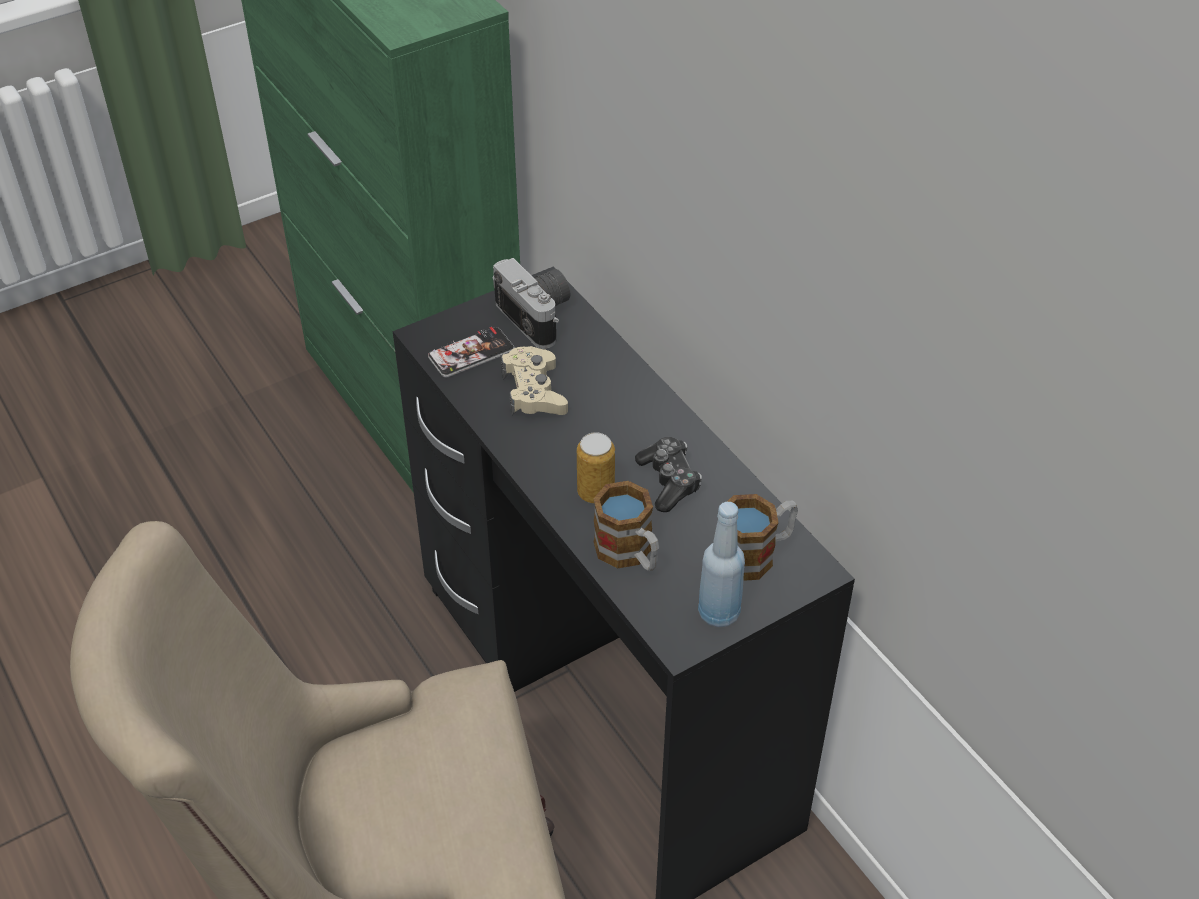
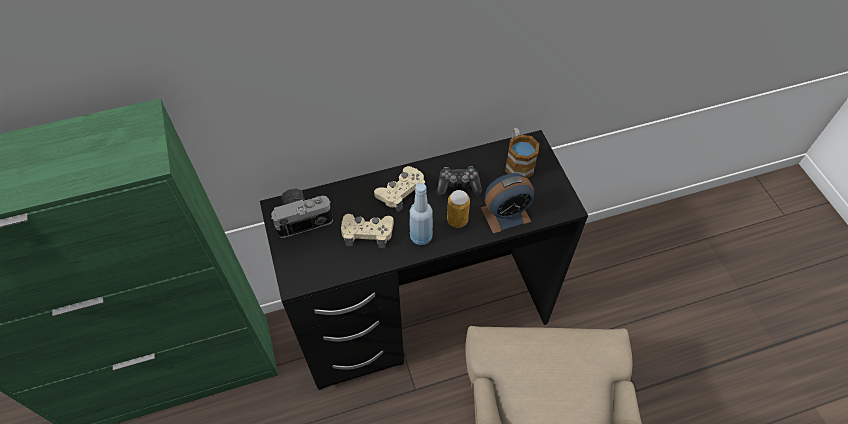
camera: 75 degrees left, 10 degrees up
(471, 353) = (321, 259): phone -> none
(627, 413) = (401, 192): none -> beige game controller
(630, 554) = (505, 214): mug -> alarm clock
(718, 613) = (552, 187): blue bottle -> blue bottle (421, 236)

